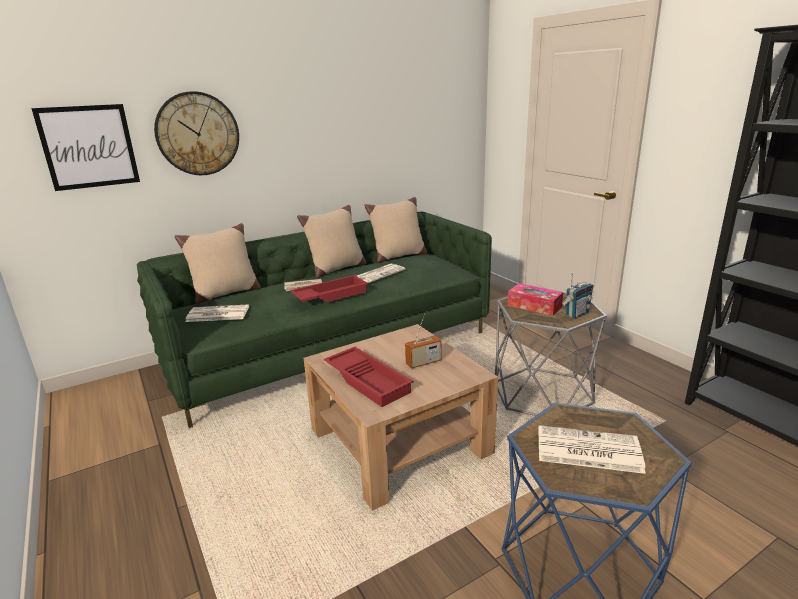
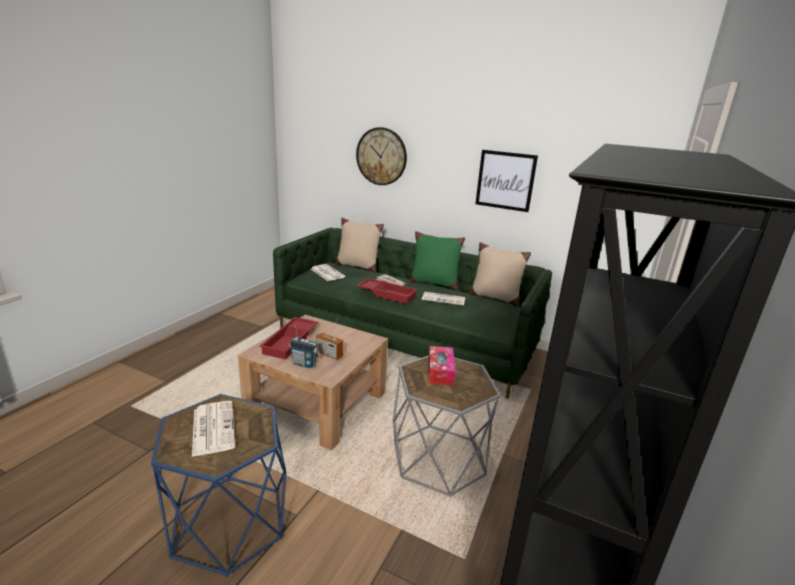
camera: 55 degrees right, 0 degrees up
(89, 147) = (325, 152): picture -> picture (505, 180)
(336, 269) = (433, 283): beige pillow -> green pillow
(576, 314) = (445, 395): radio -> radio (304, 364)

